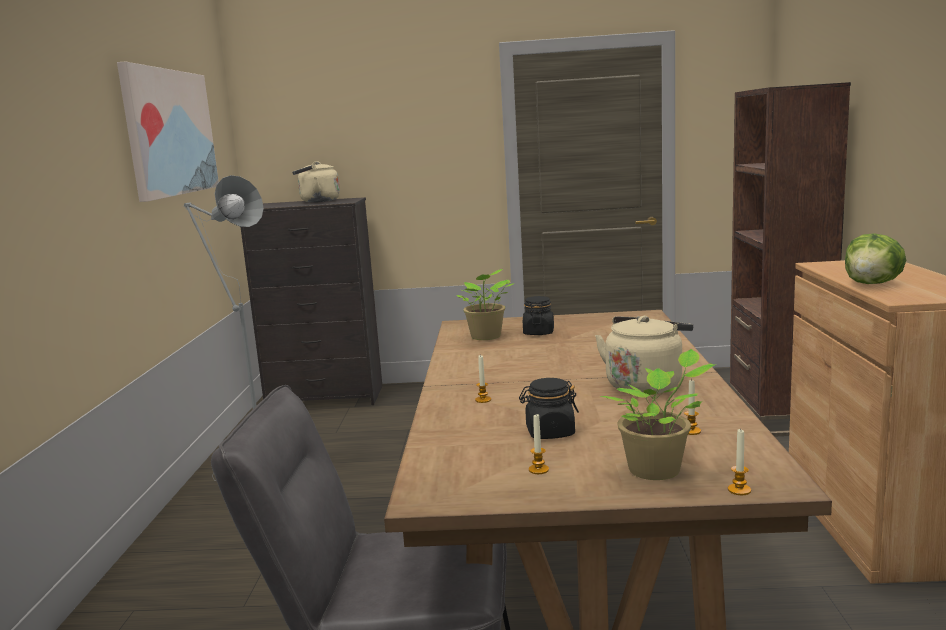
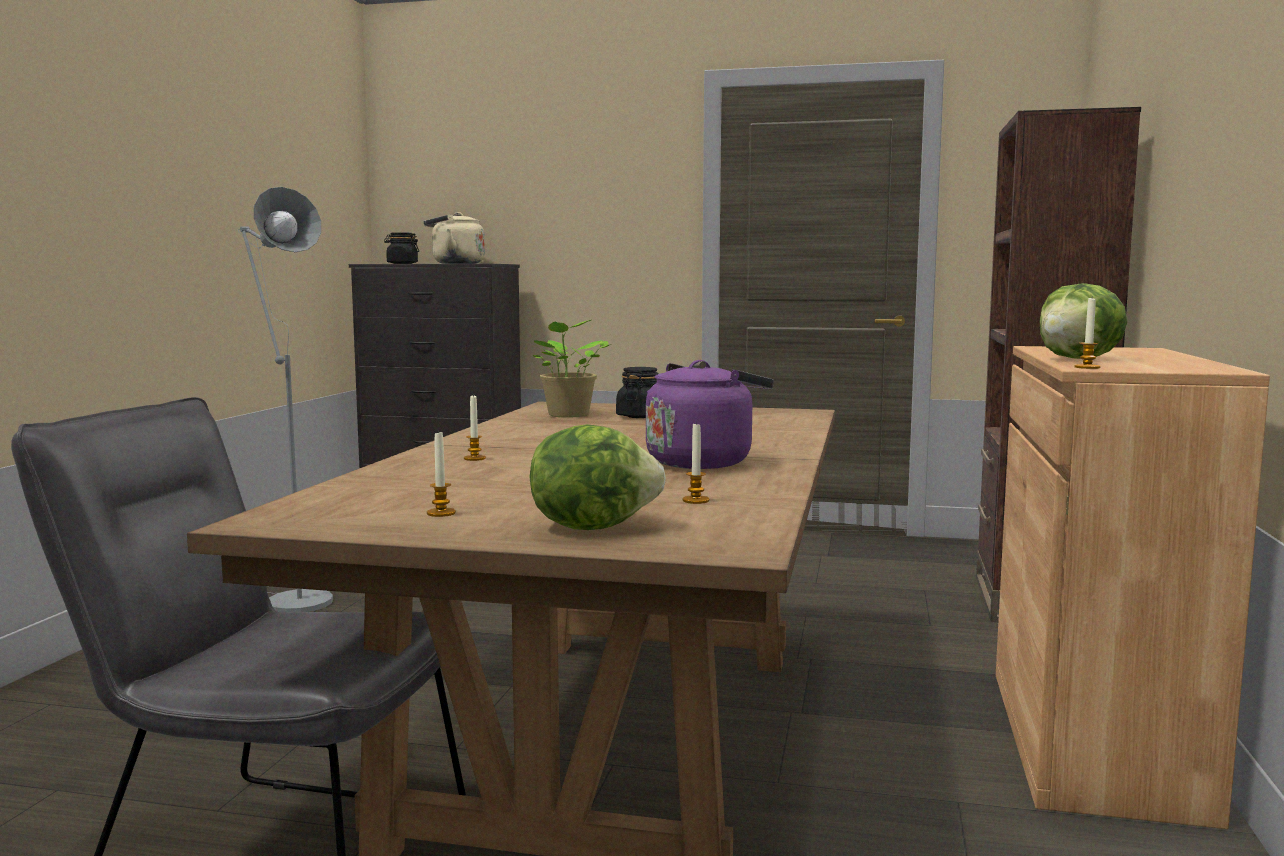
camera: 10 degrees right, 5 degrees down
(169, 132) = (253, 149): picture -> none
(549, 432) = (509, 487): black jar -> black jar (402, 264)
(645, 384) = (703, 462): beige kettle -> purple kettle
(658, 471) = (593, 526): potted plant -> lettuce
(739, 490) = (671, 550): candle -> candle (1087, 367)

